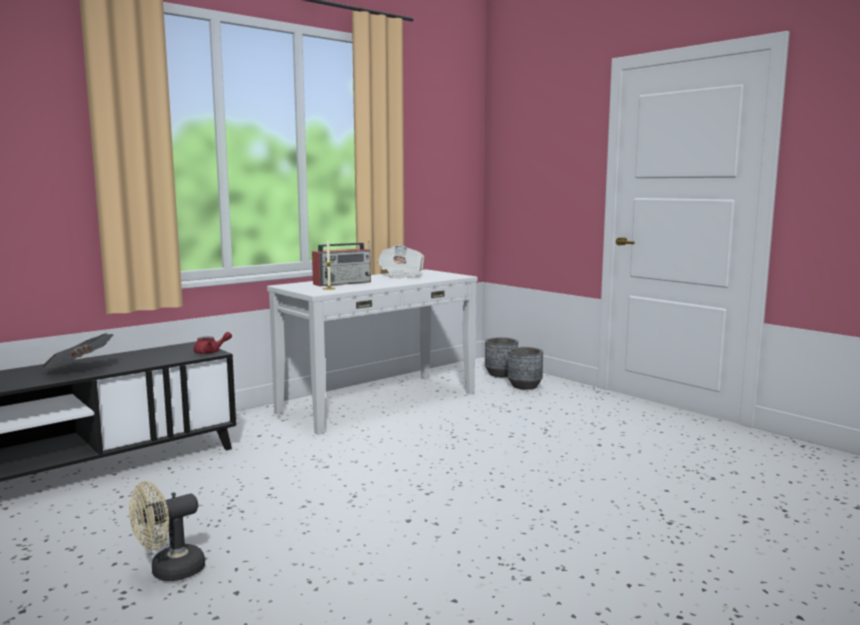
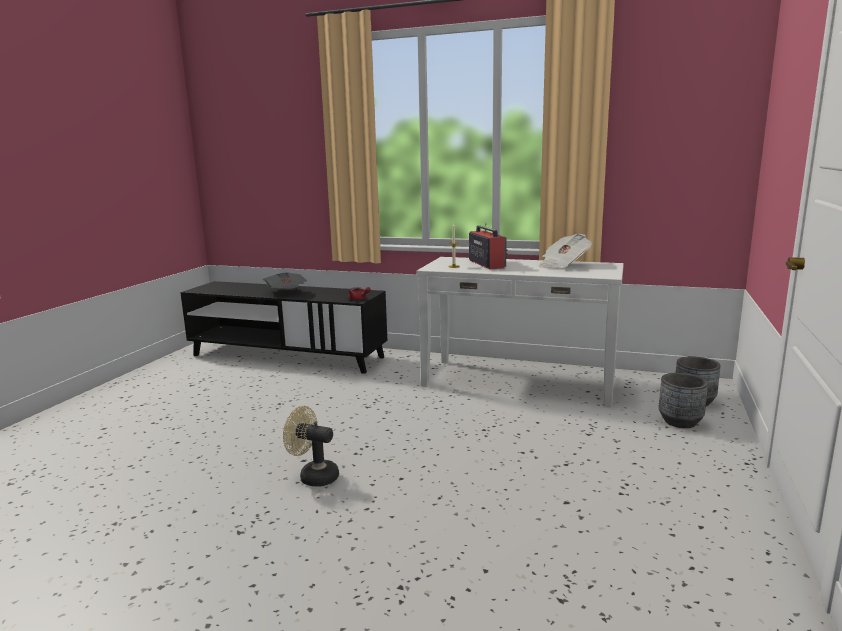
camera: 60 degrees right, 5 degrees up
(169, 572) = (192, 418): beige fan -> beige fan (313, 476)
(343, 283) = (486, 264): radio -> radio turned 135 degrees counterclockwise

